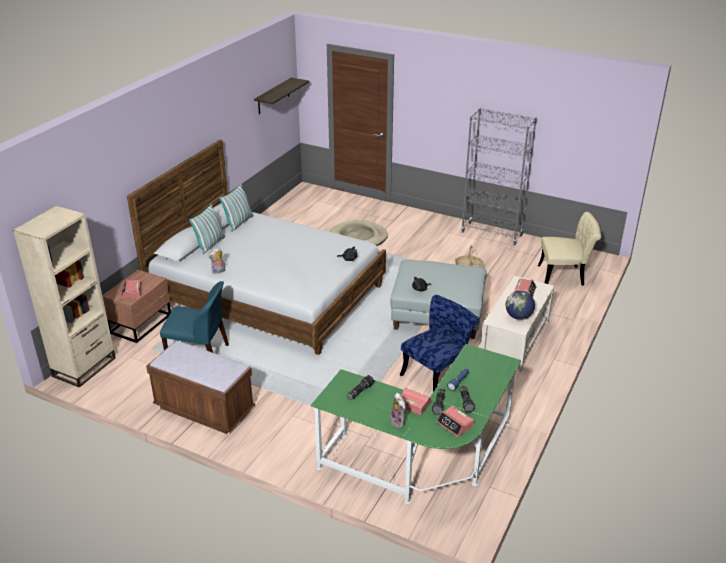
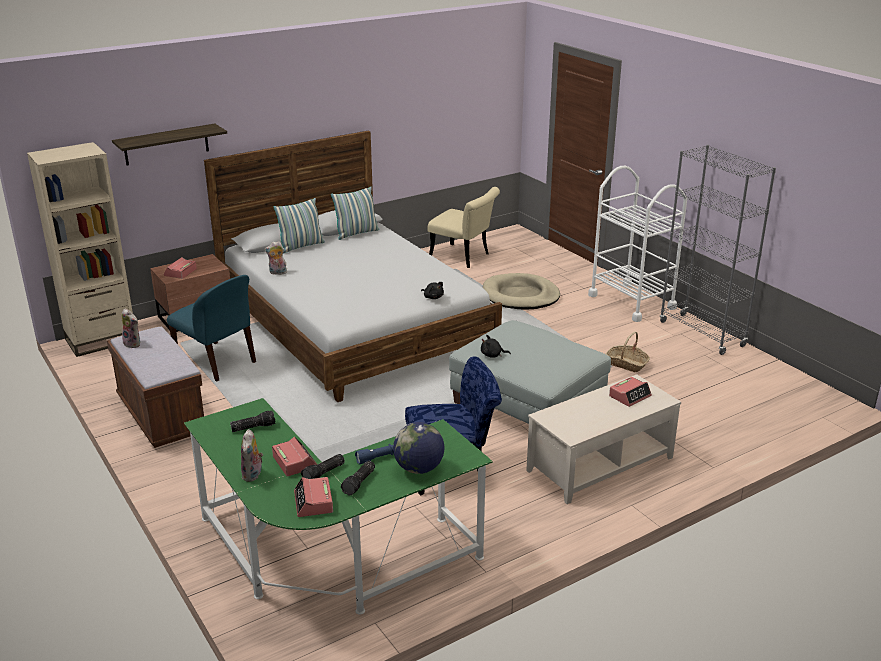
camera: 30 degrees right, 5 degrees down
(175, 361) = (133, 344): none -> plush toy
(273, 96) = (475, 99): shelf -> shelf (166, 144)
(431, 222) = (631, 301): none -> white cart
(518, 317) = (585, 422): globe -> globe (419, 468)
(565, 276) = (758, 411): beige chair -> beige chair (463, 258)

